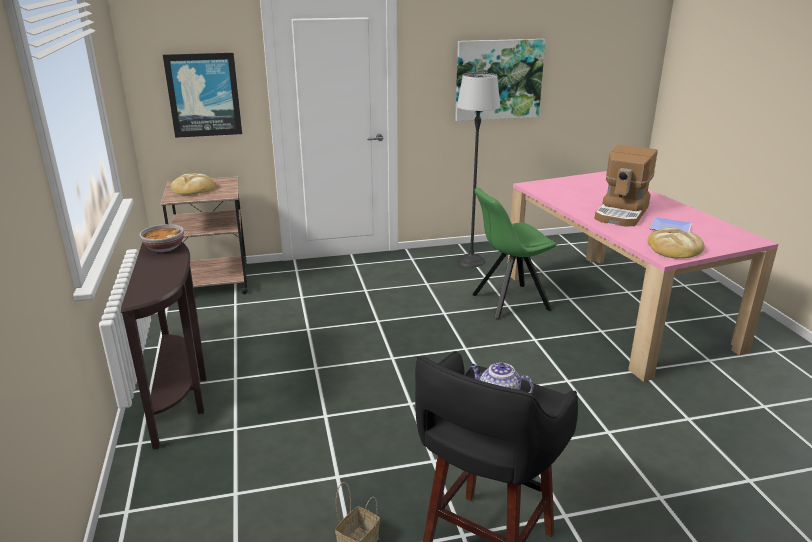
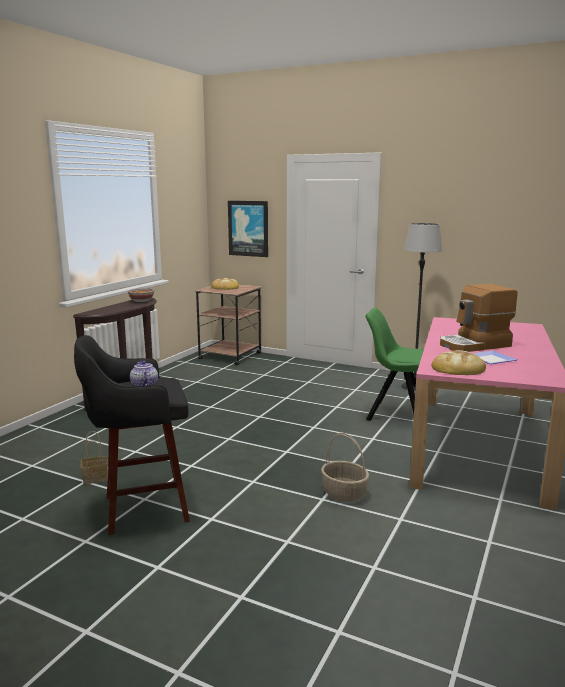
camera: 40 degrees right, 10 degrees down
(498, 79) = (466, 234): picture -> none
(613, 415) = (344, 493): none -> basket

